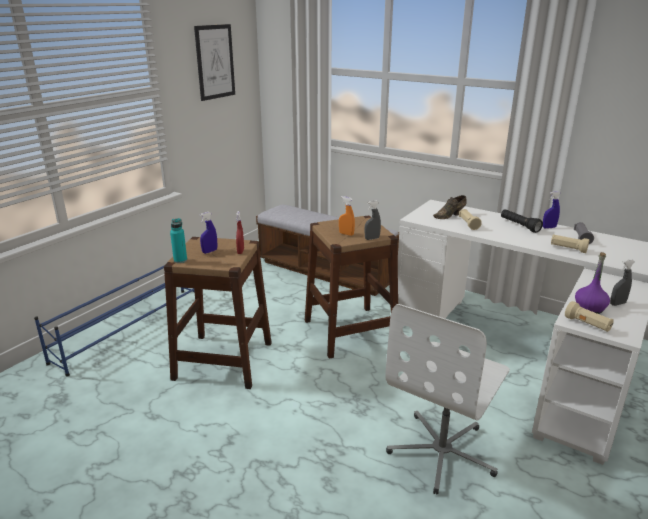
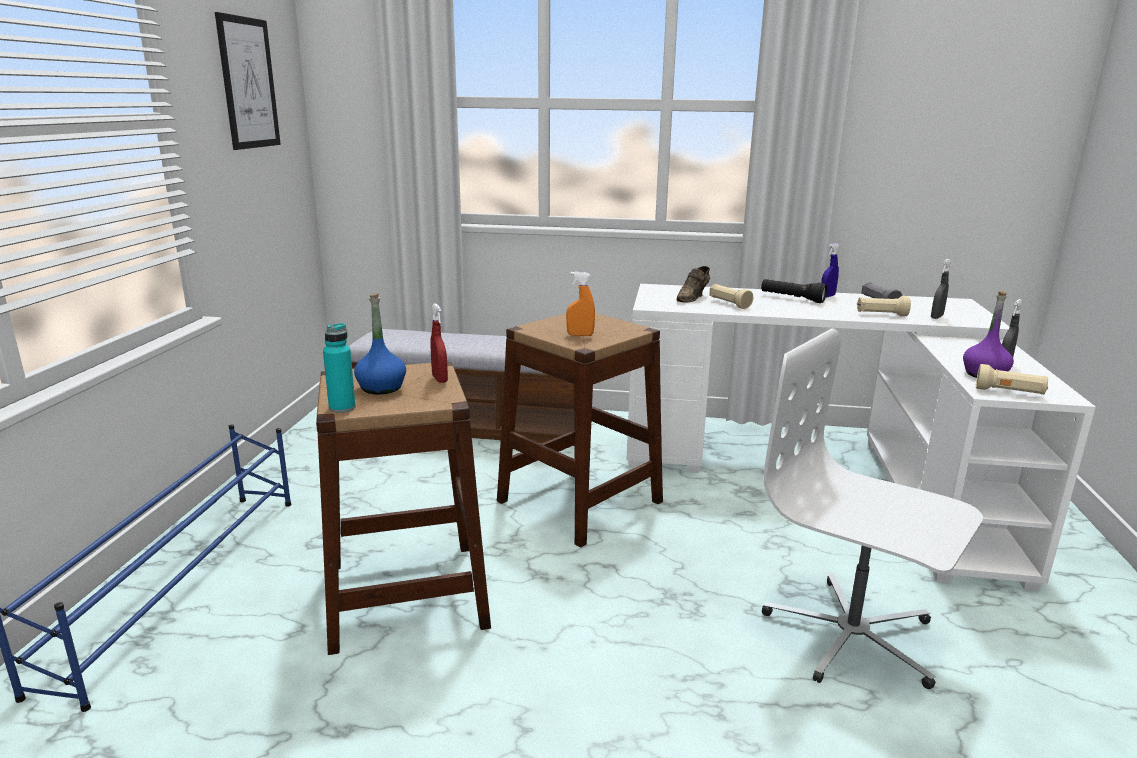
camera: 25 degrees left, 5 degrees down
(209, 251) = (381, 388): blue spray bottle -> blue bottle
(372, 238) = (626, 335): grey spray bottle -> grey spray bottle (936, 317)
(442, 452) = (851, 636): white office chair -> white office chair turned 120 degrees clockwise

